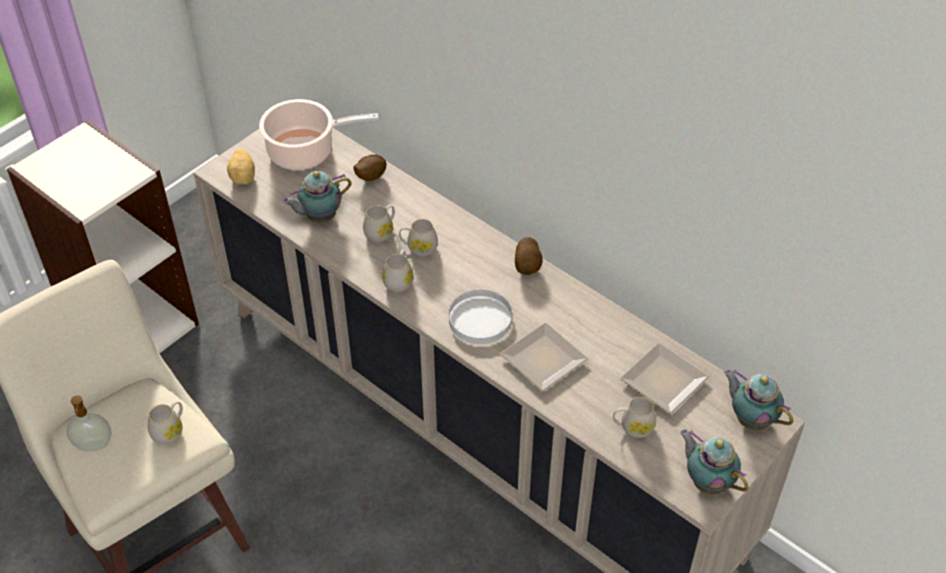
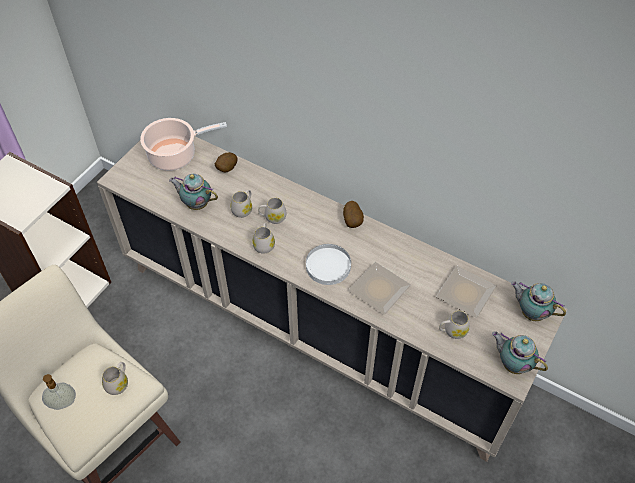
camera: 10 degrees left, 5 degrees up
(243, 177) = (134, 180): potato -> none
(319, 217) = (196, 204): teapot -> teapot turned 60 degrees clockwise

